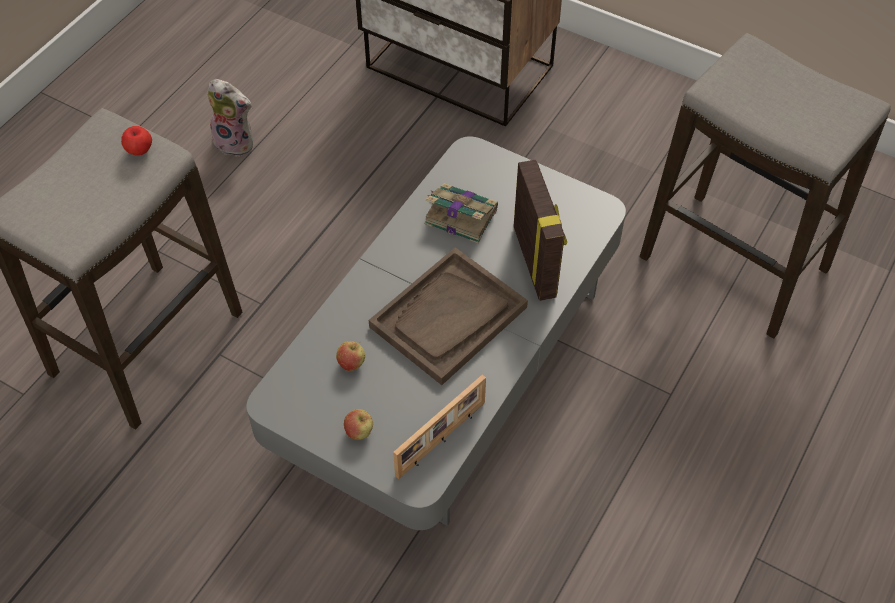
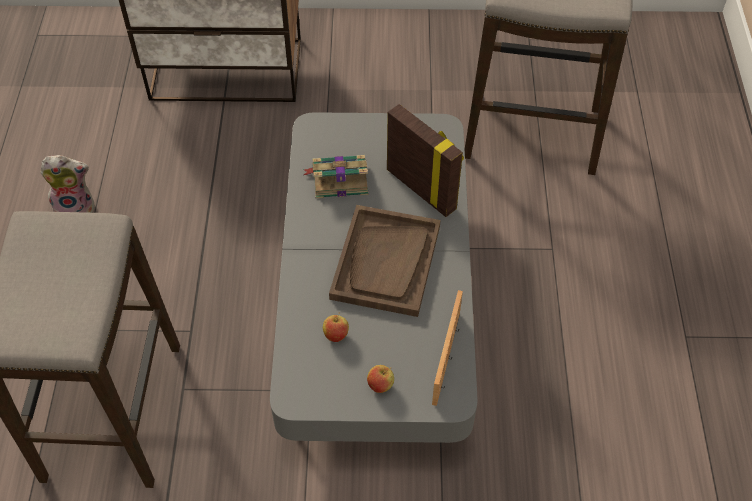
camera: 30 degrees left, 0 degrees up
(139, 150) = (80, 232): apple -> none

